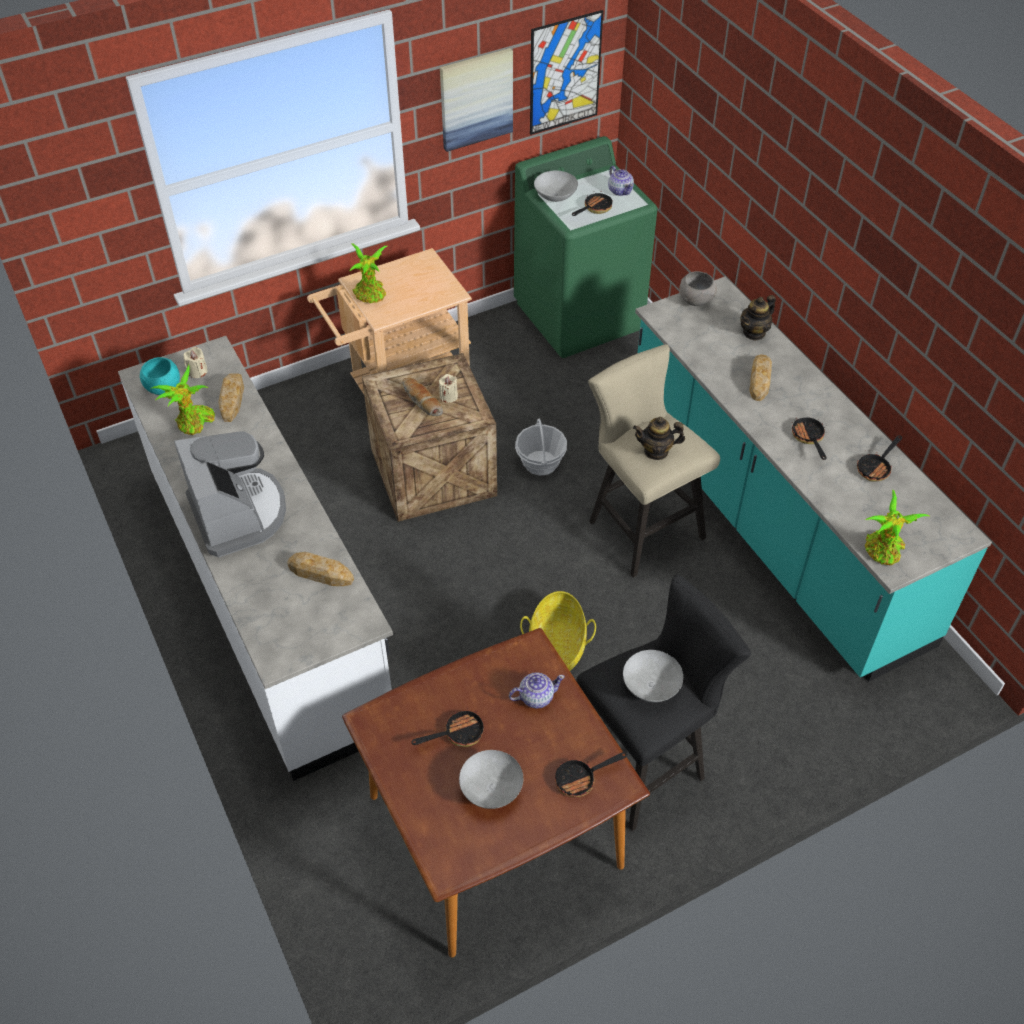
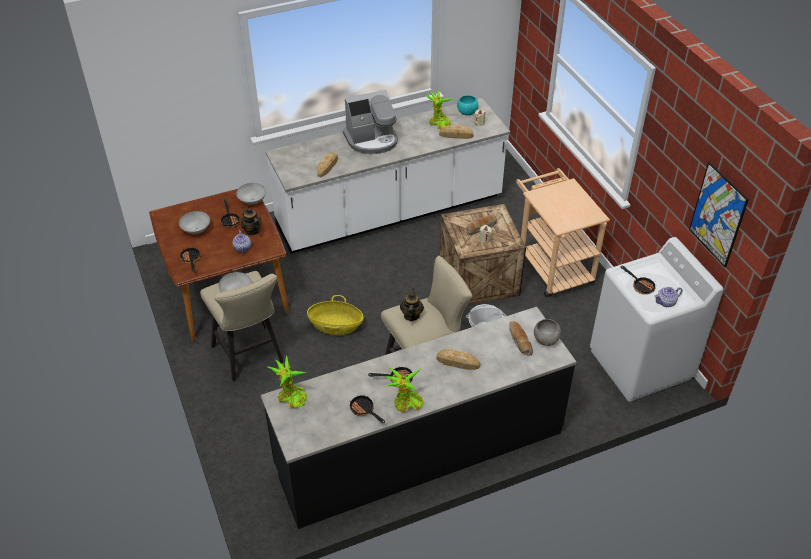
camera: 95 degrees right, 5 degrees down
(371, 295) = (556, 190): potted plant -> potted plant (406, 404)
(476, 99) = (672, 170): picture -> none
(554, 197) = (652, 265): grey bowl -> grey bowl (252, 200)
(579, 315) = (641, 364): green washing machine -> white washing machine
(646, 762) = (250, 357): black stool -> beige stool
(705, 323) = (519, 341): none -> bread
(754, 332) = (509, 367): teapot -> teapot (252, 231)
(770, 524) = (419, 449): turquoise counter -> black counter

